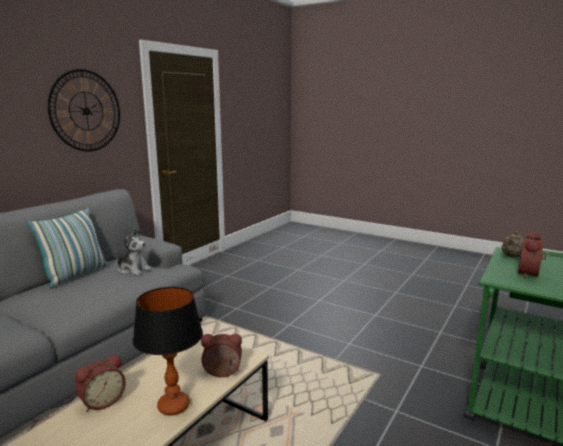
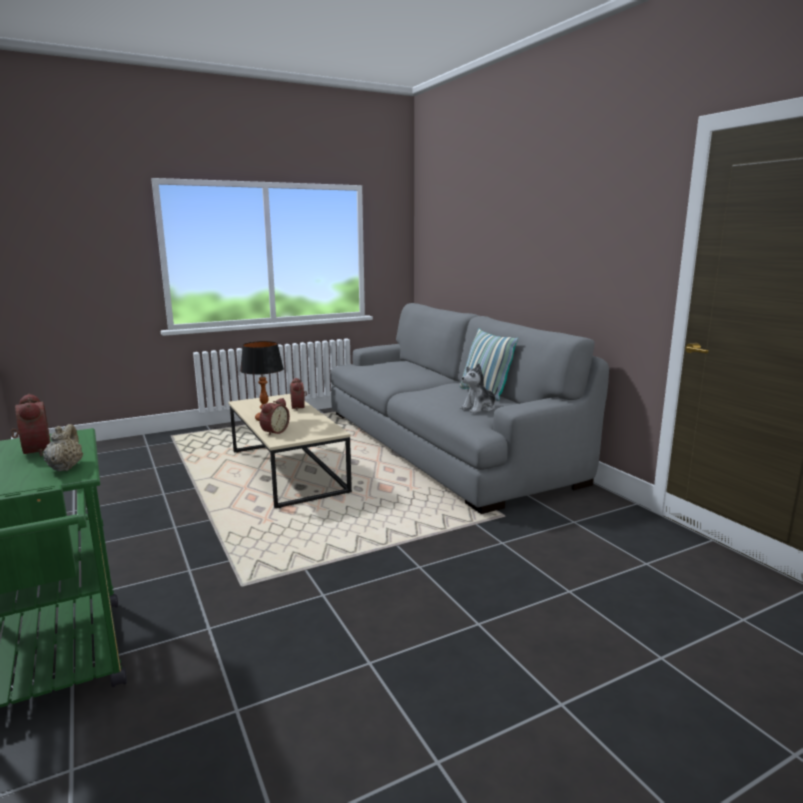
camera: 120 degrees right, 0 degrees up
(86, 111) = (601, 234): wall clock -> none

